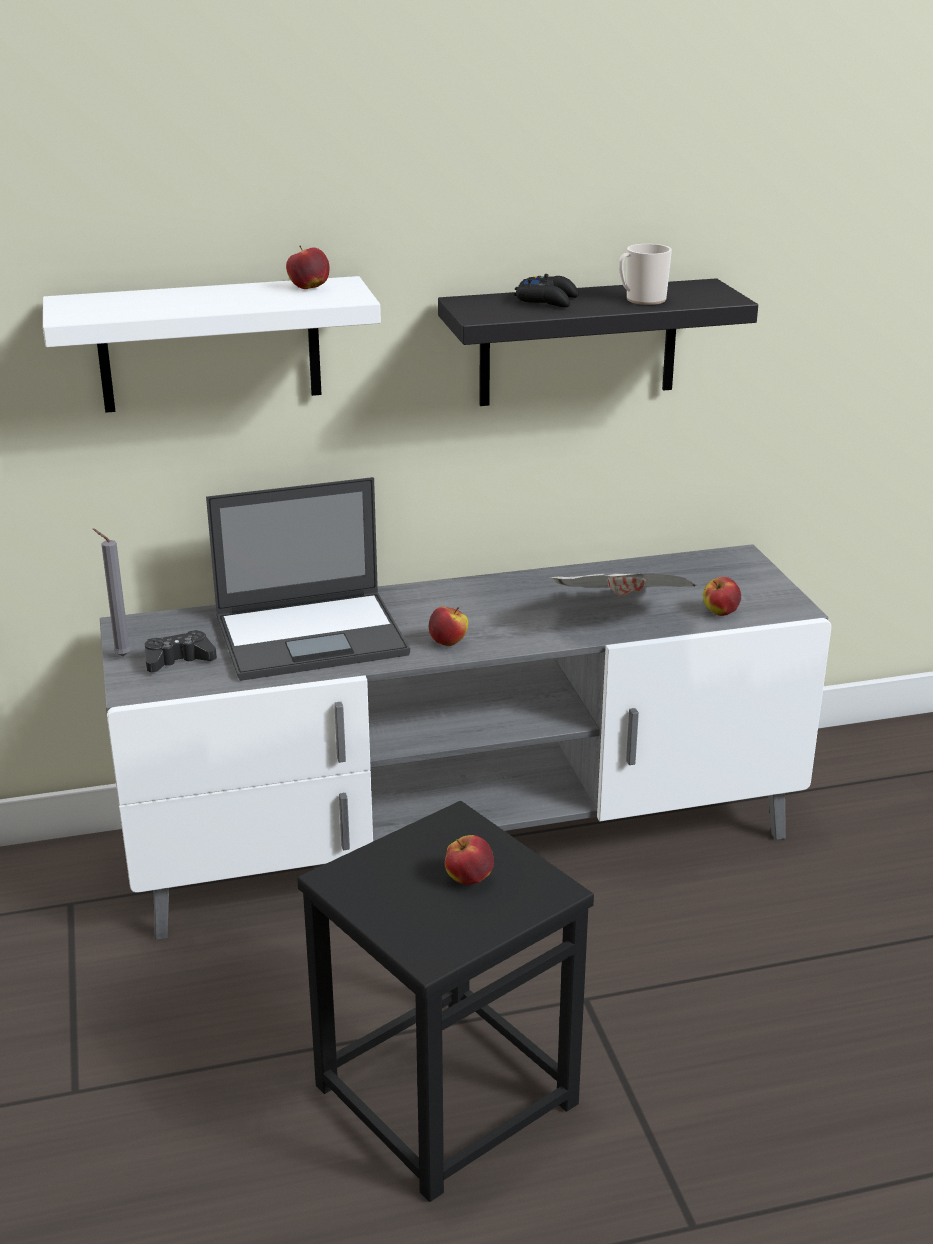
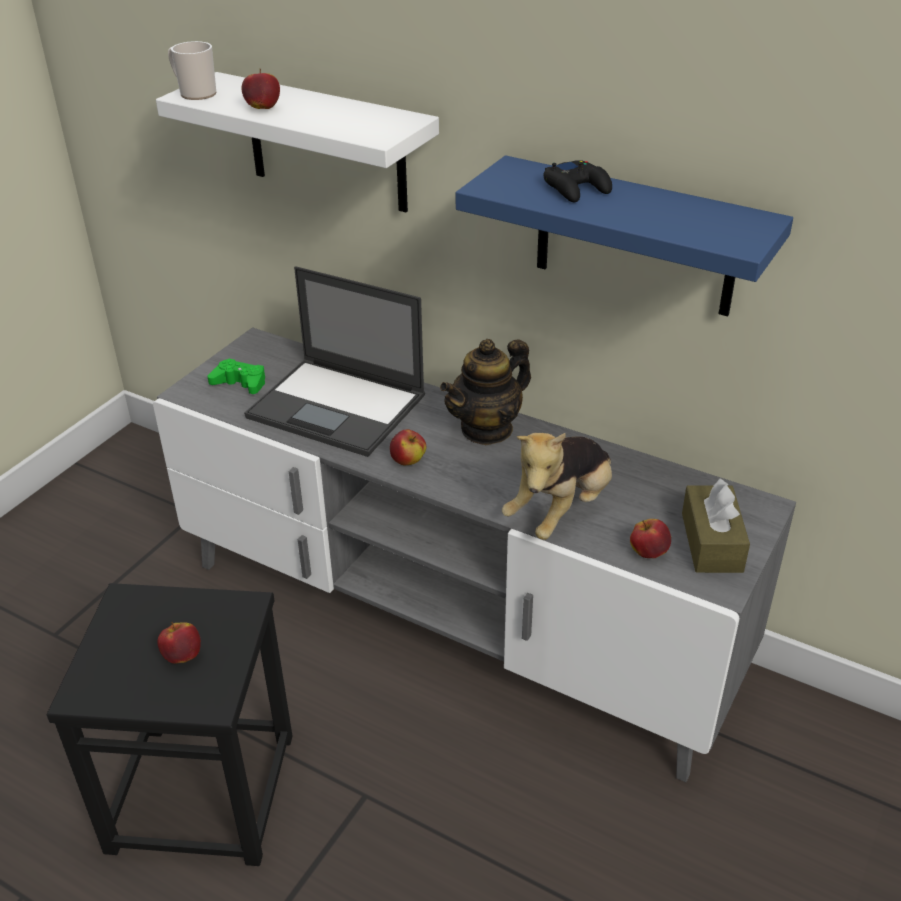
camera: 45 degrees right, 10 degrees up
(120, 656) = (217, 362): grey candle -> none
(178, 660) = (240, 383): black game controller -> green game controller
(309, 288) = (374, 118): apple -> apple (263, 108)
(470, 595) = (487, 429): none -> teapot
(578, 343) = (635, 238): black shelf -> blue shelf
(620, 618) = (561, 510): newspaper -> plush toy
(641, 300) = (657, 217): mug -> mug (194, 93)
(746, 588) = (711, 542): none -> brown tissue box

